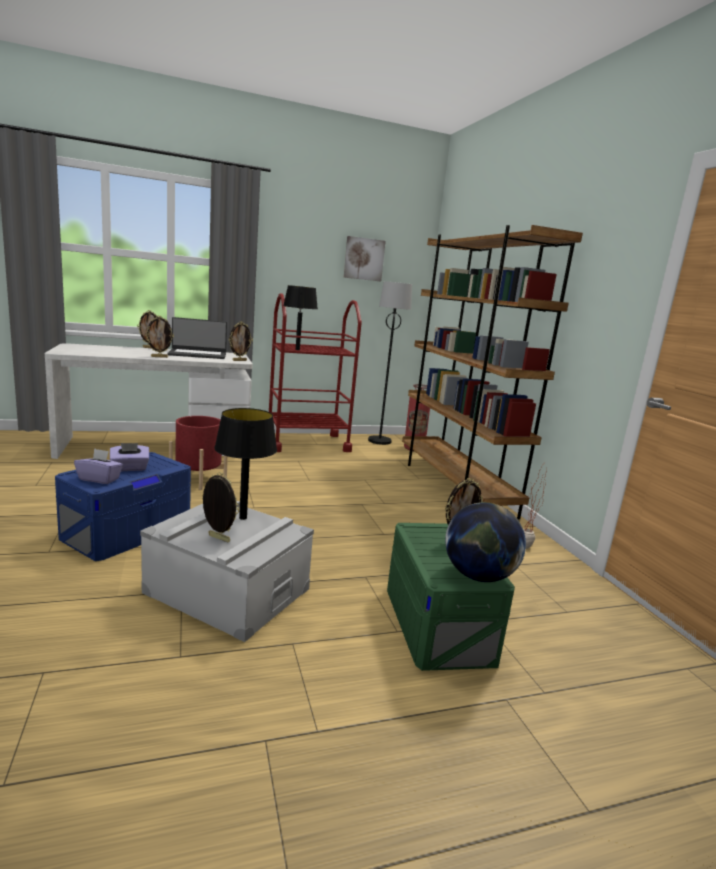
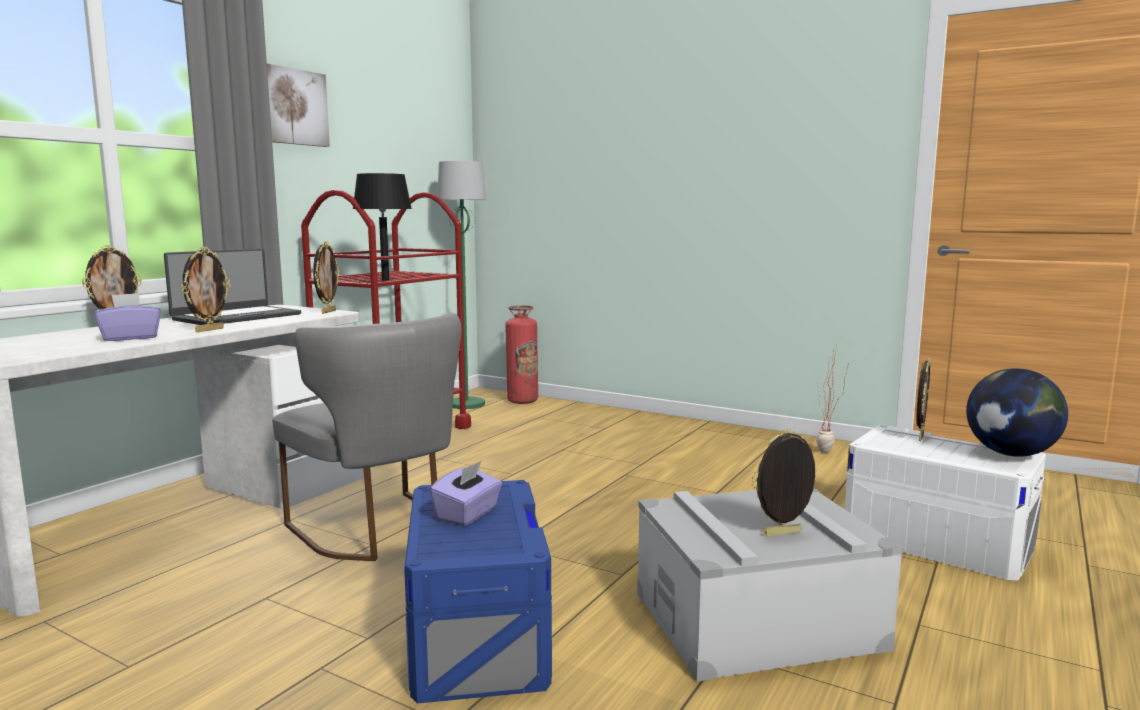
camera: 40 degrees left, 5 degrees down
(99, 479) = (488, 541): purple tissue box -> purple tissue box (130, 338)
(198, 479) = (380, 531): red planter -> grey chair
(242, 518) = (731, 505): black table lamp -> none
(364, 259) = (398, 129): picture -> picture (295, 107)
(379, 441) = (466, 404): black floor lamp -> green floor lamp
(437, 623) = (936, 541): green storage box -> white storage box
(454, 485) = (649, 423): brown bookcase -> none

